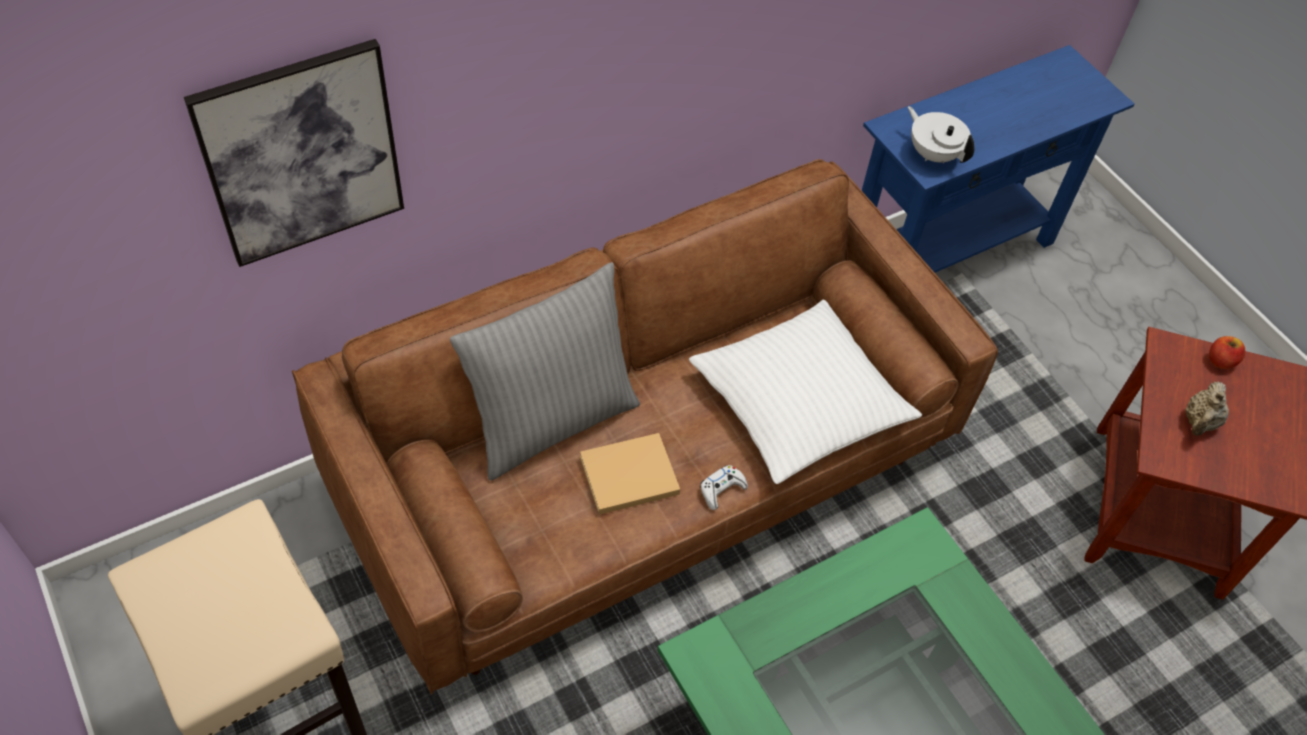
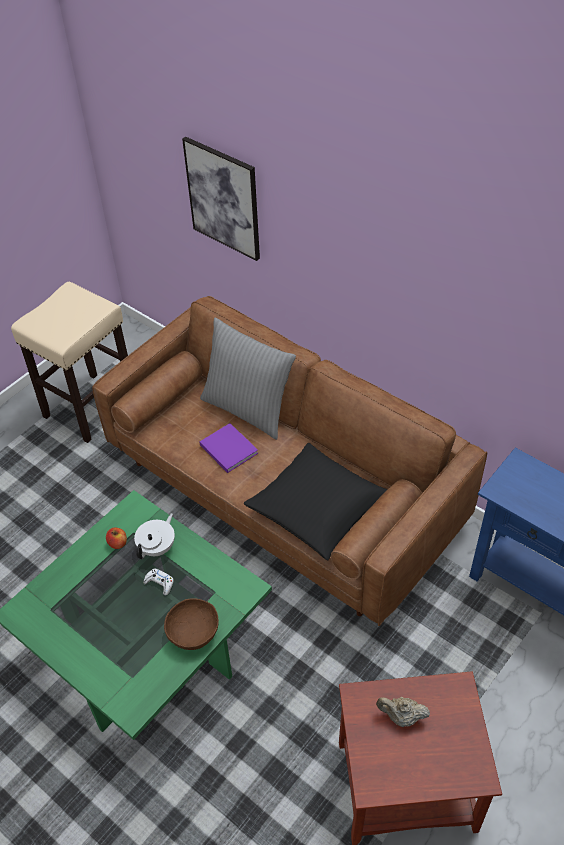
camera: 75 degrees right, 5 degrees down
(626, 476) = (227, 448): beige book -> purple book
(721, 489) = (239, 489): white game controller -> white game controller (160, 583)
(799, 402) = (317, 508): white pillow -> black pillow
(933, 154) = (513, 489): white teapot -> white teapot (158, 547)
(980, 638) = (193, 632): none -> brown bowl
(1220, 361) = (468, 724): apple -> apple (118, 543)

